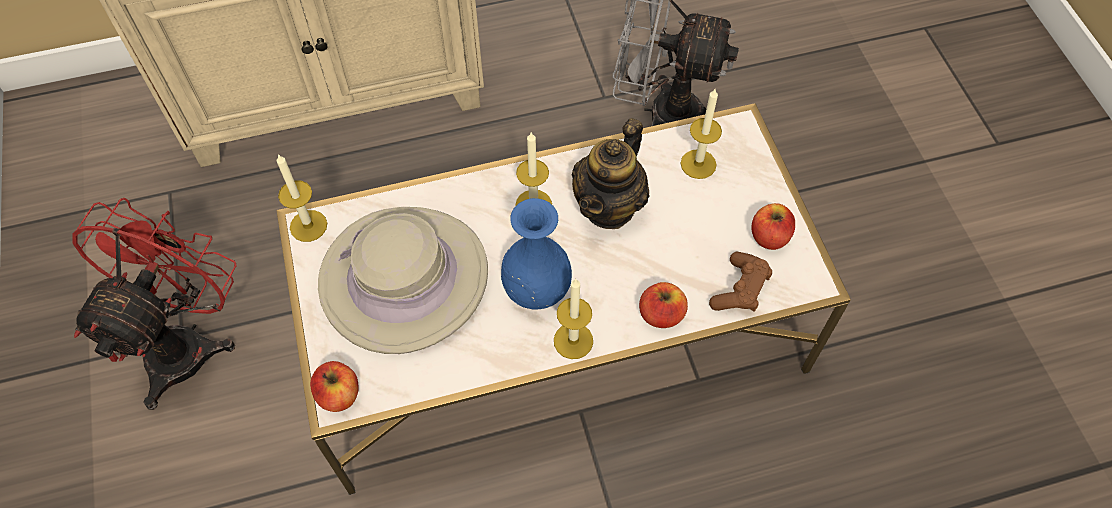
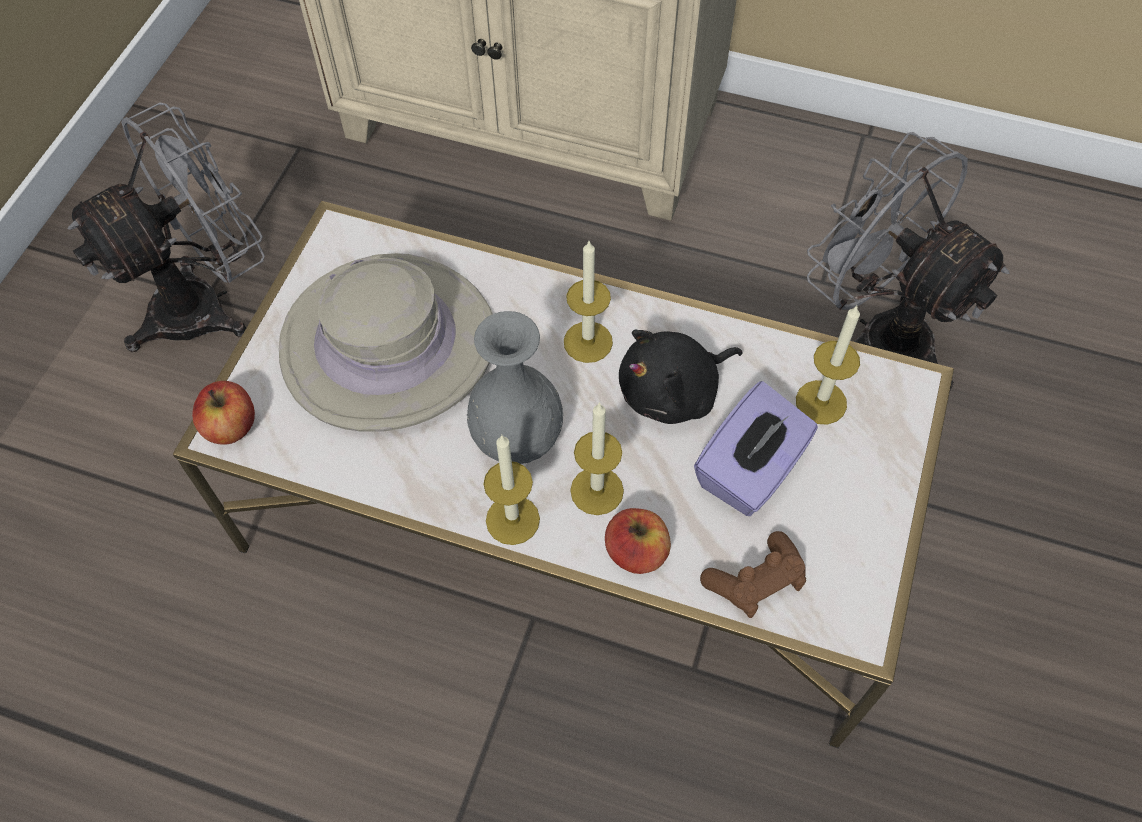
camera: 35 degrees right, 0 degrees up
(186, 341) = (207, 303): red fan -> grey fan
(308, 226) = (338, 234): candle -> candle (597, 490)
(536, 289) = (518, 437): blue vase -> grey vase
(609, 206) = (673, 392): teapot -> black plush toy
(689, 227) = (750, 470): none -> purple tissue box
(769, 236) = (844, 540): apple -> none

